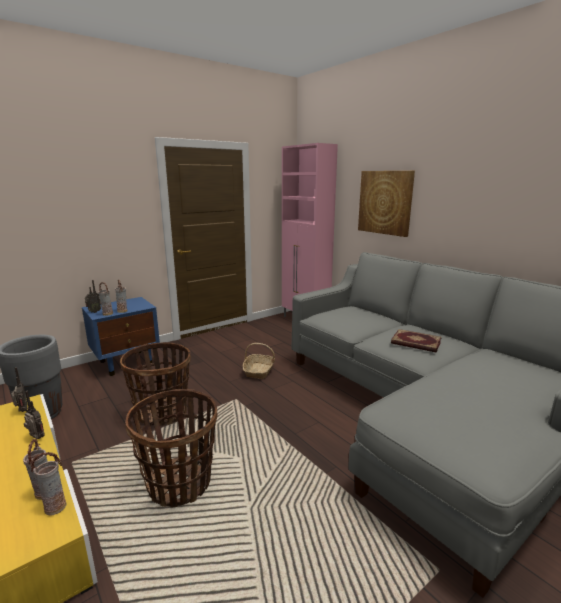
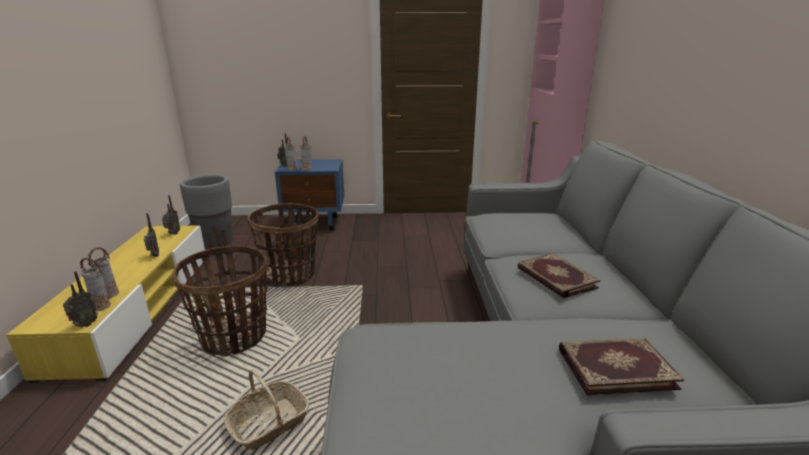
camera: 35 degrees right, 5 degrees up
(64, 532) = (84, 325): none -> radio
(259, 371) = (418, 266): basket -> basket (269, 424)
(385, 202) = (645, 64): picture -> none
(511, 376) = (615, 367): none -> book

